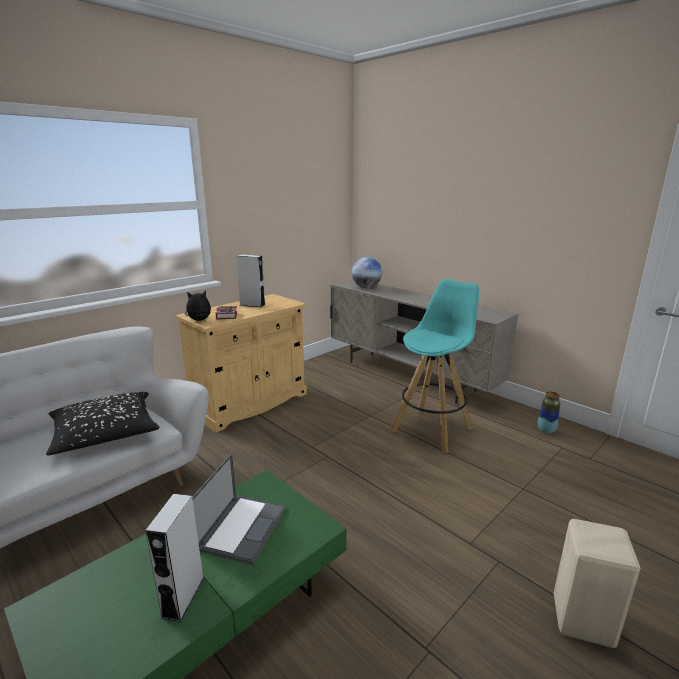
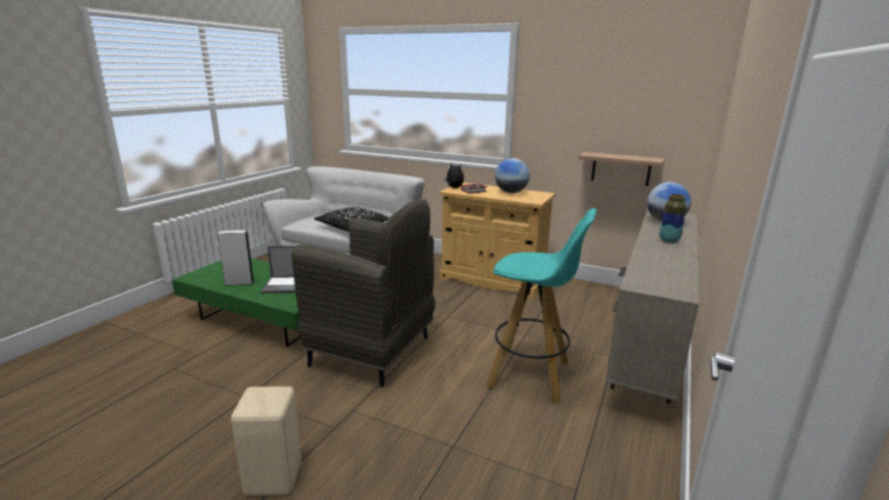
camera: 70 degrees right, 0 degrees up
(252, 305) = (511, 192): grey speaker -> globe
(303, 258) = (621, 169): none -> shelf
(360, 511) = (373, 352): none -> grey armchair
(546, 430) = (614, 475): vase -> vase (669, 241)

